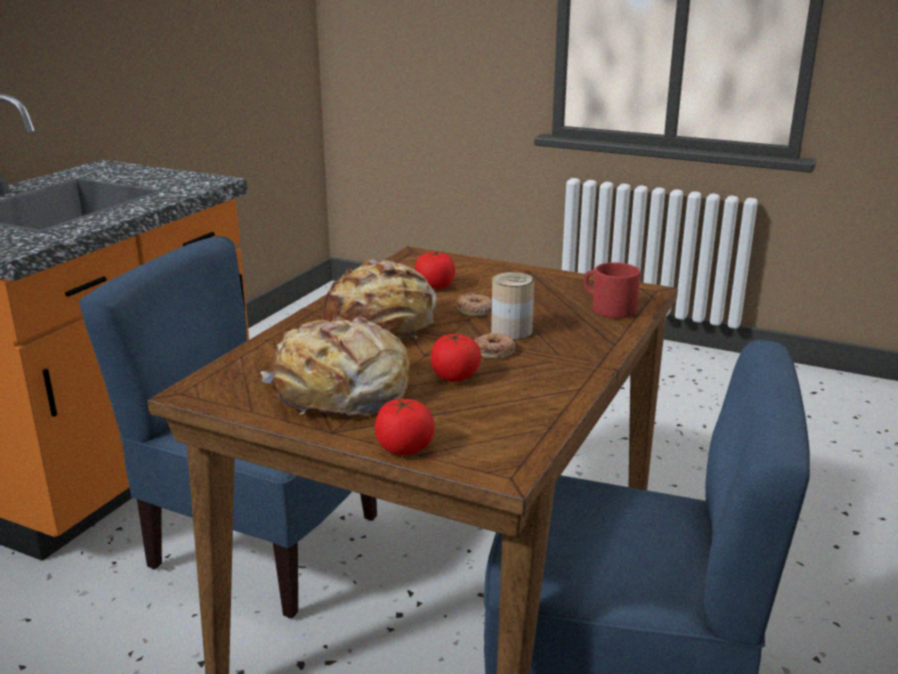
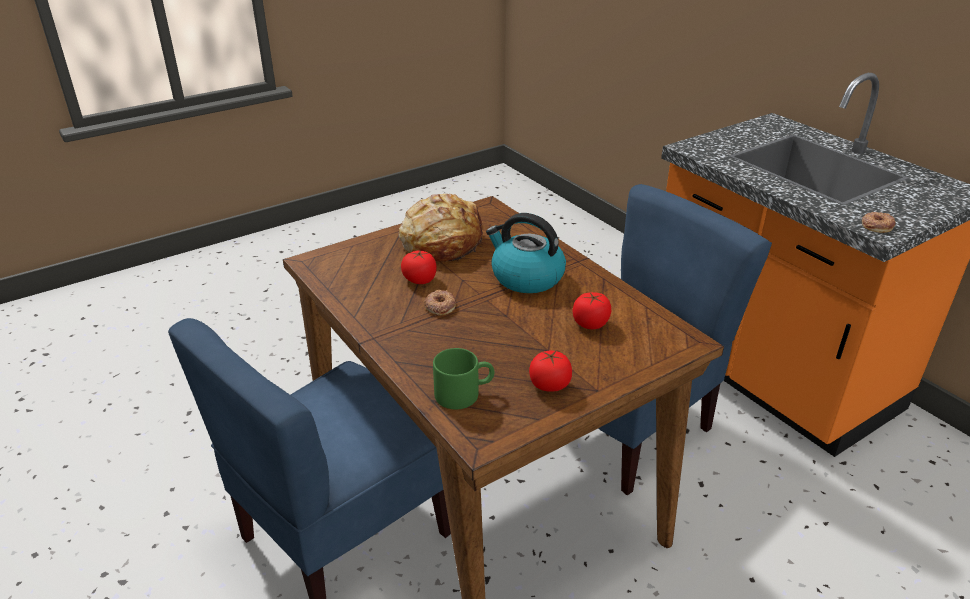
camera: 120 degrees right, 10 degrees up
(381, 326) = (526, 277): bread -> kettle
(404, 448) = (362, 243): tomato -> tomato (549, 385)
(475, 310) = (520, 324): donut -> donut (876, 225)
(511, 330) = (466, 326): can -> none
(607, 308) = (464, 393): red mug -> green mug

